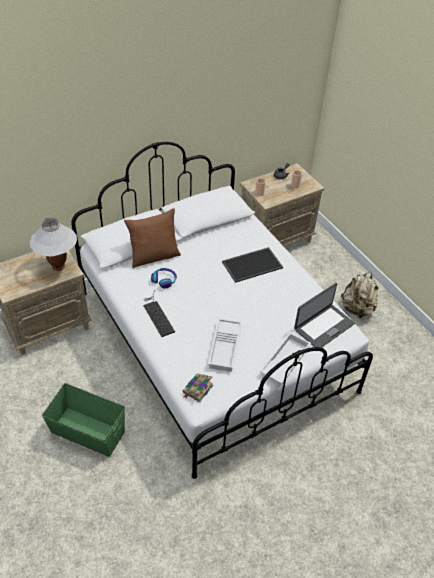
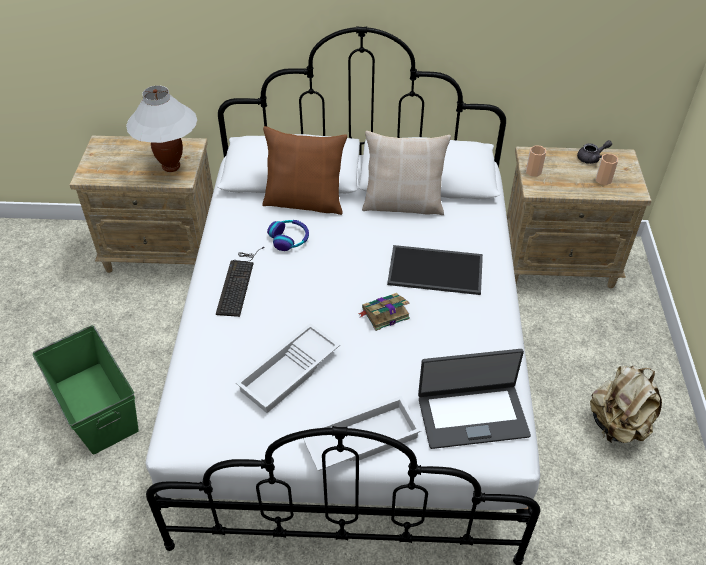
camera: 35 degrees right, 0 degrees up
(197, 389) = (196, 414): book -> book (384, 314)
(208, 236) = (403, 204): none -> beige pillow

